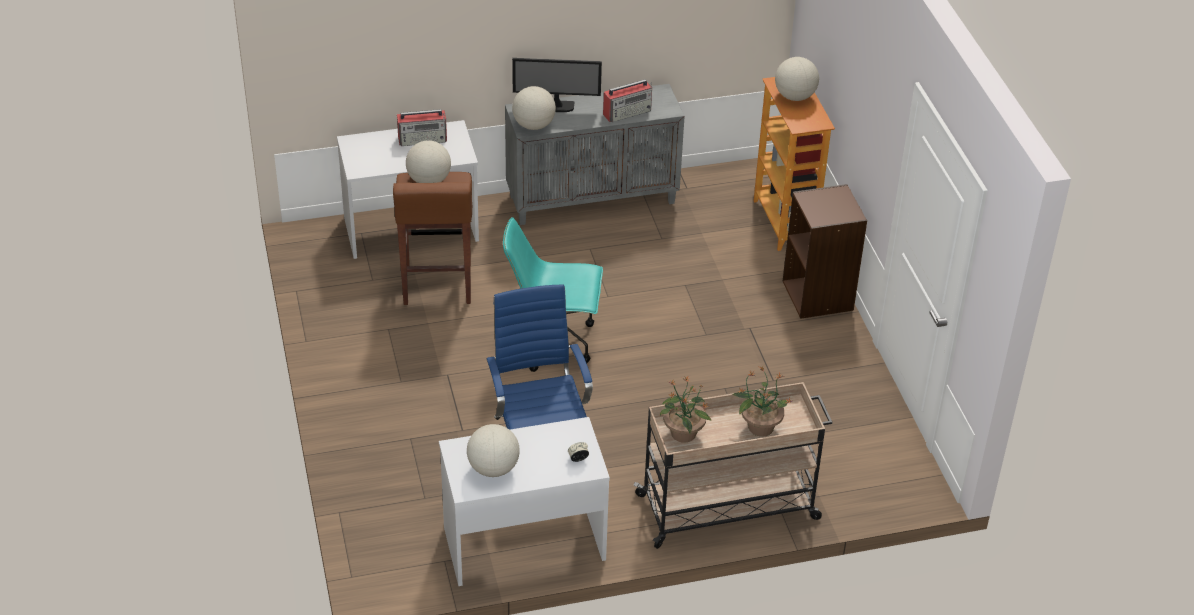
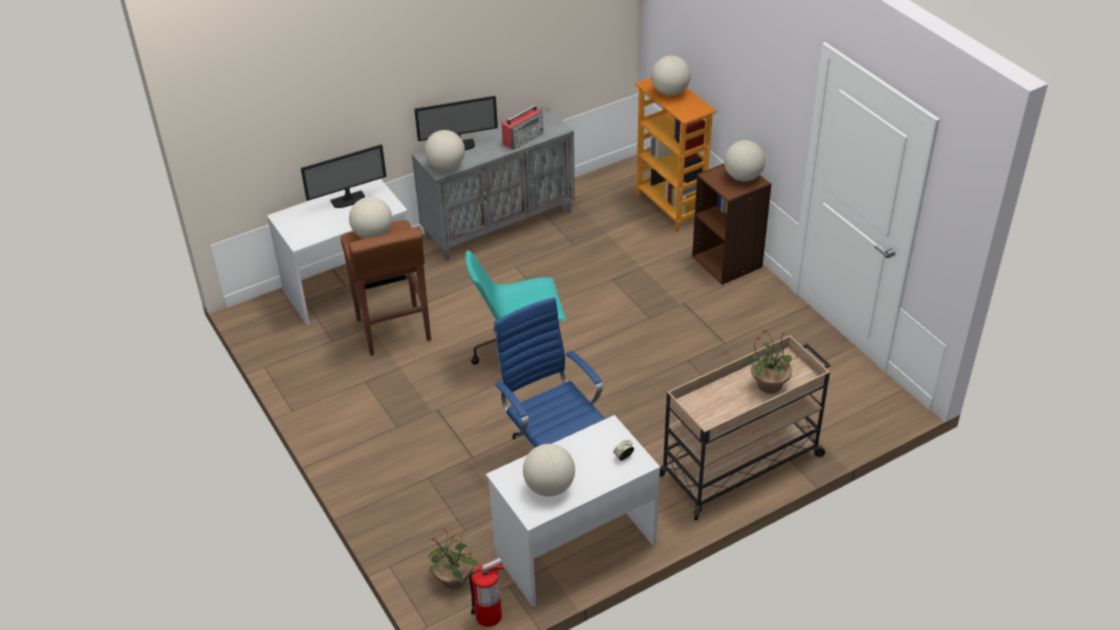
camera: 15 degrees left, 0 degrees up
(413, 583) = (489, 615): none -> fire extinguisher
(423, 139) = (348, 200): radio -> monitor
(683, 434) = (705, 409): potted plant -> potted plant (454, 579)
(840, 206) = (743, 177): none -> globe

